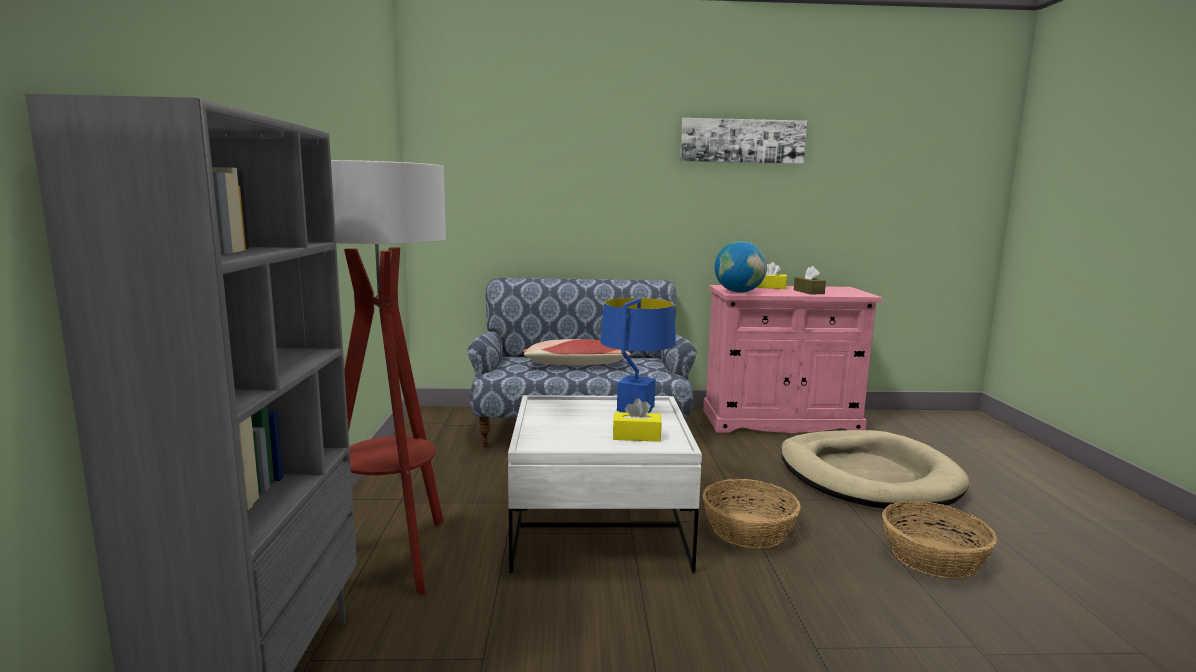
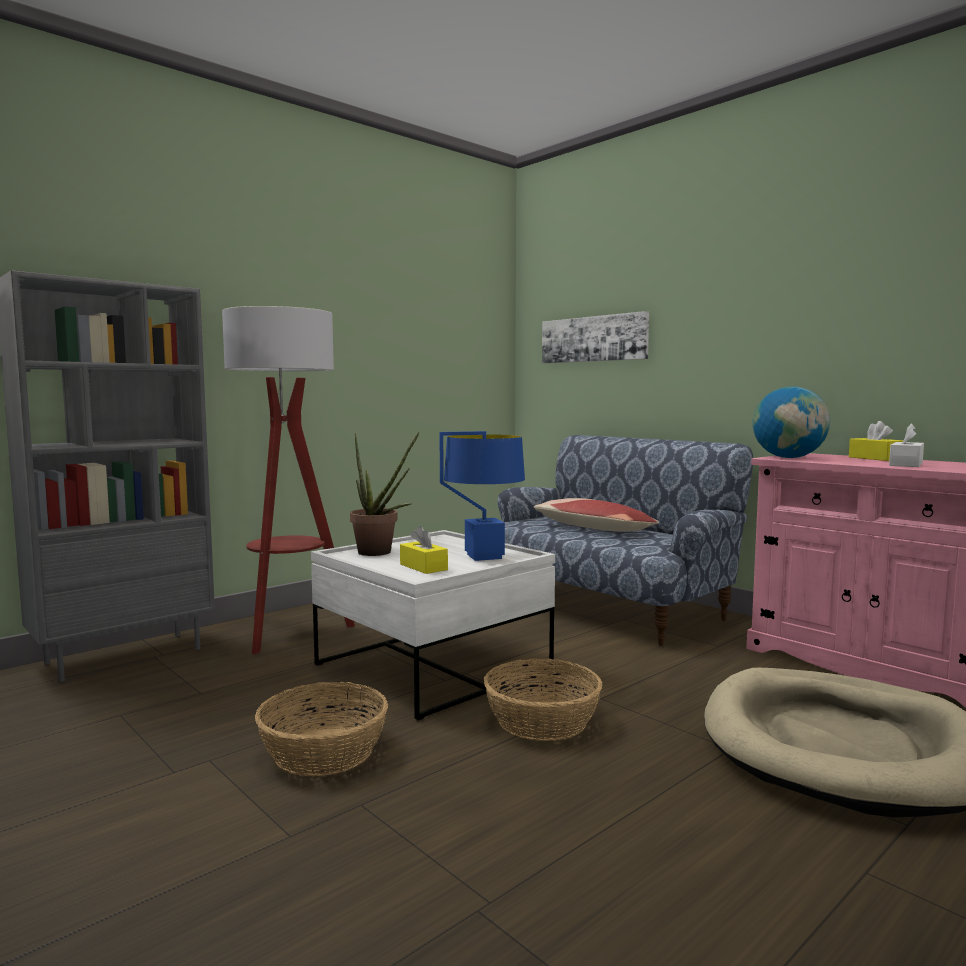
camera: 50 degrees right, 5 degrees down
(557, 434) = (380, 553): none -> potted plant
(742, 141) = (851, 251): picture -> picture (594, 339)
(808, 292) = (906, 464): brown tissue box -> white tissue box
(932, 558) = (679, 835): basket -> basket (323, 751)

